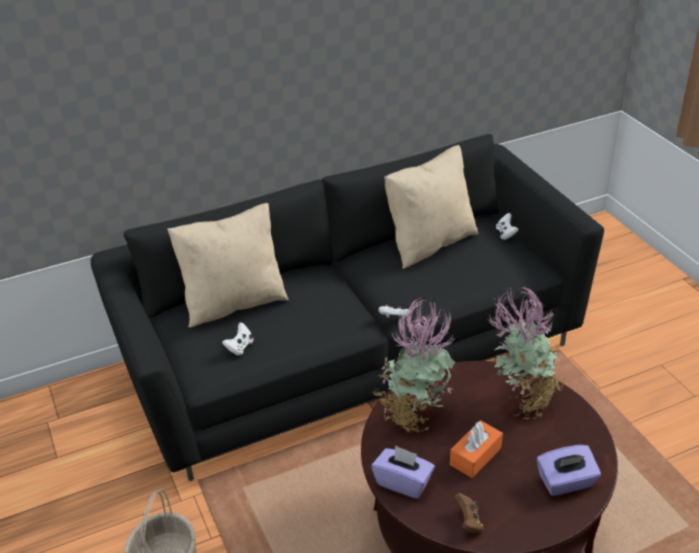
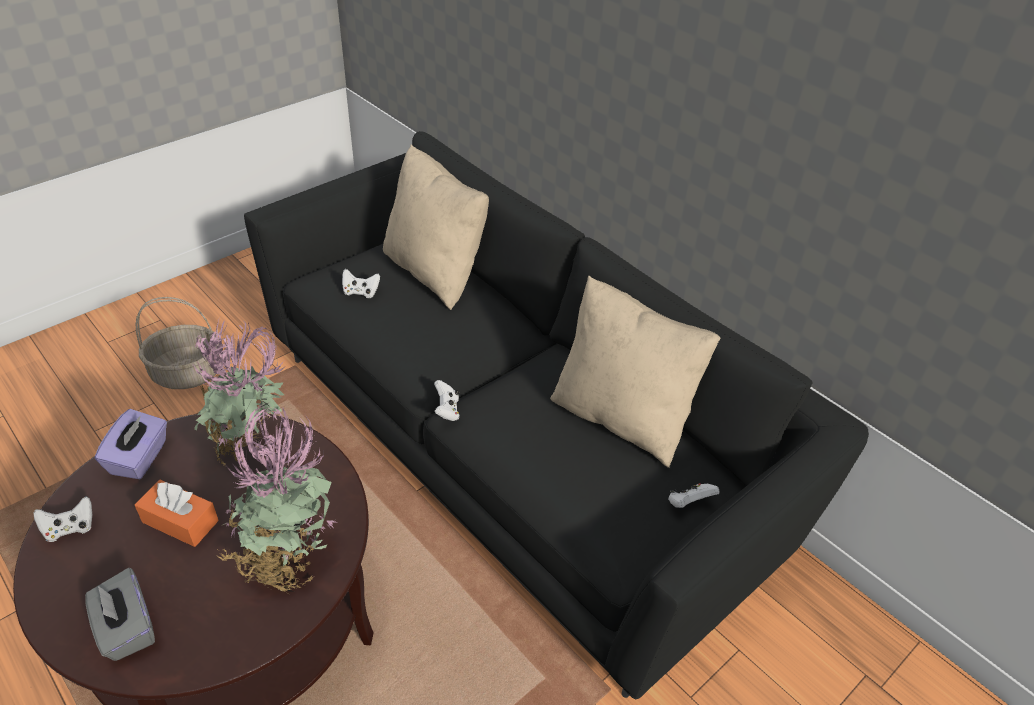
camera: 70 degrees right, 5 degrees up
(469, 522) = (70, 528): brown game controller -> white game controller
(566, 482) = (127, 629): purple tissue box -> grey tissue box

